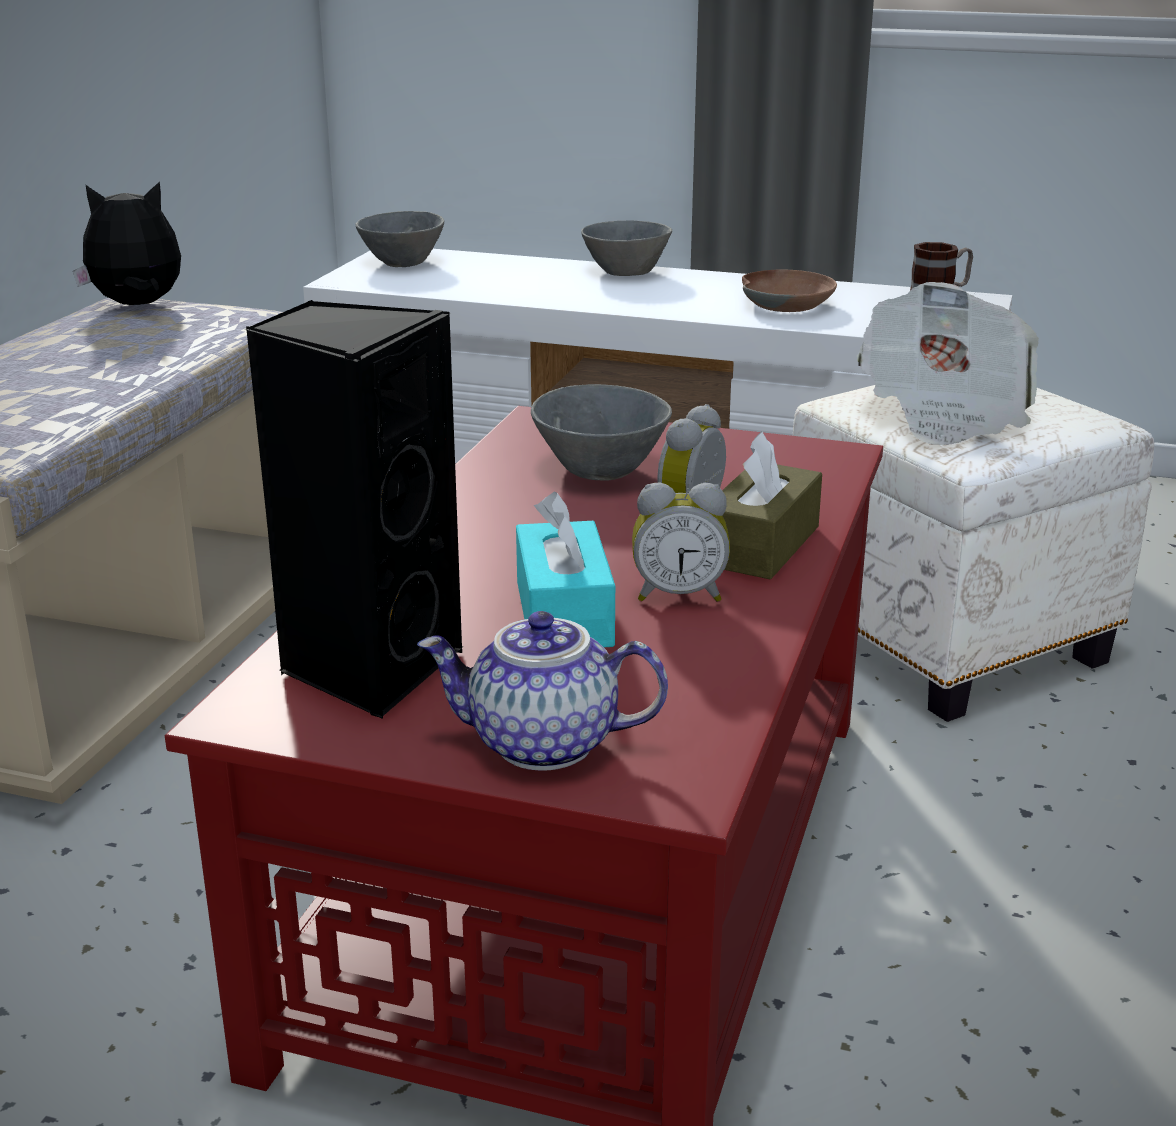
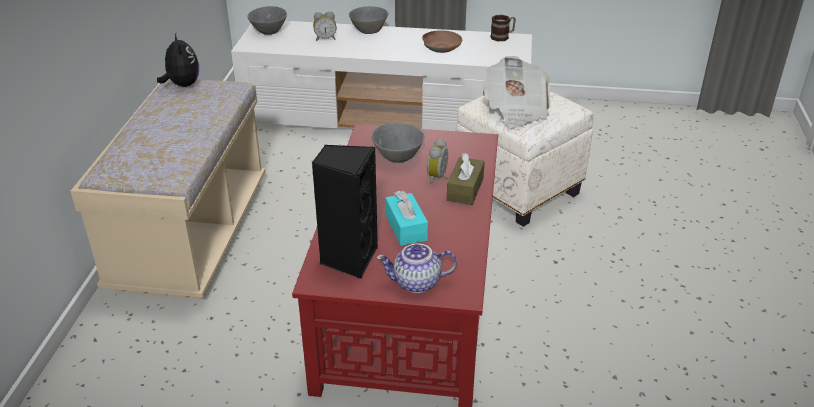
camera: 10 degrees left, 10 degrees up
(137, 306) = (182, 85): plush toy -> plush toy turned 90 degrees clockwise
(678, 594) = (442, 215): alarm clock -> alarm clock (325, 39)

